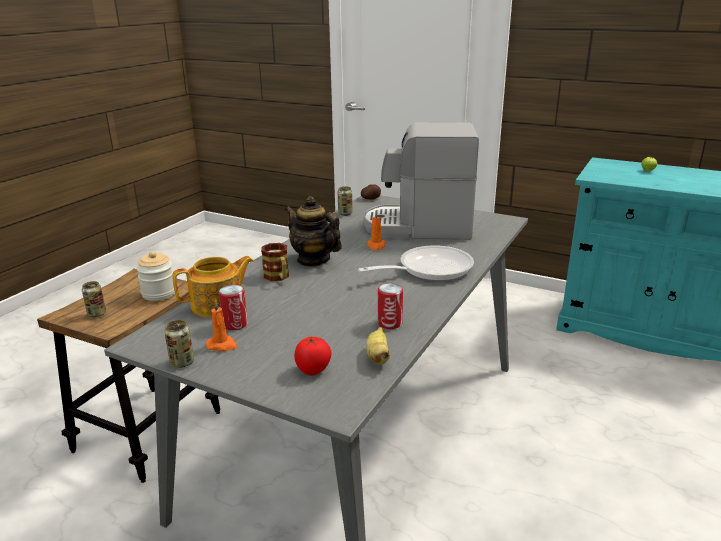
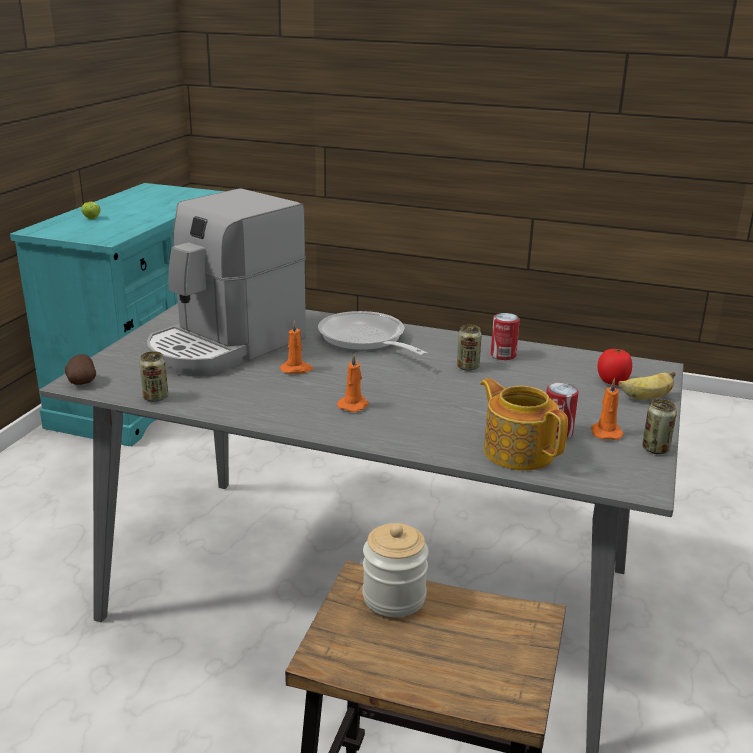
camera: 100 degrees left, 0 degrees up
(97, 314) = (492, 652): can -> can (467, 367)
(278, 277) = (419, 422): mug -> none
(313, 260) = (354, 405): teapot -> orange candle
(378, 357) = (568, 358): banana -> banana (646, 398)
(419, 227) = (225, 346): coffee machine -> coffee machine turned 45 degrees clockwise

